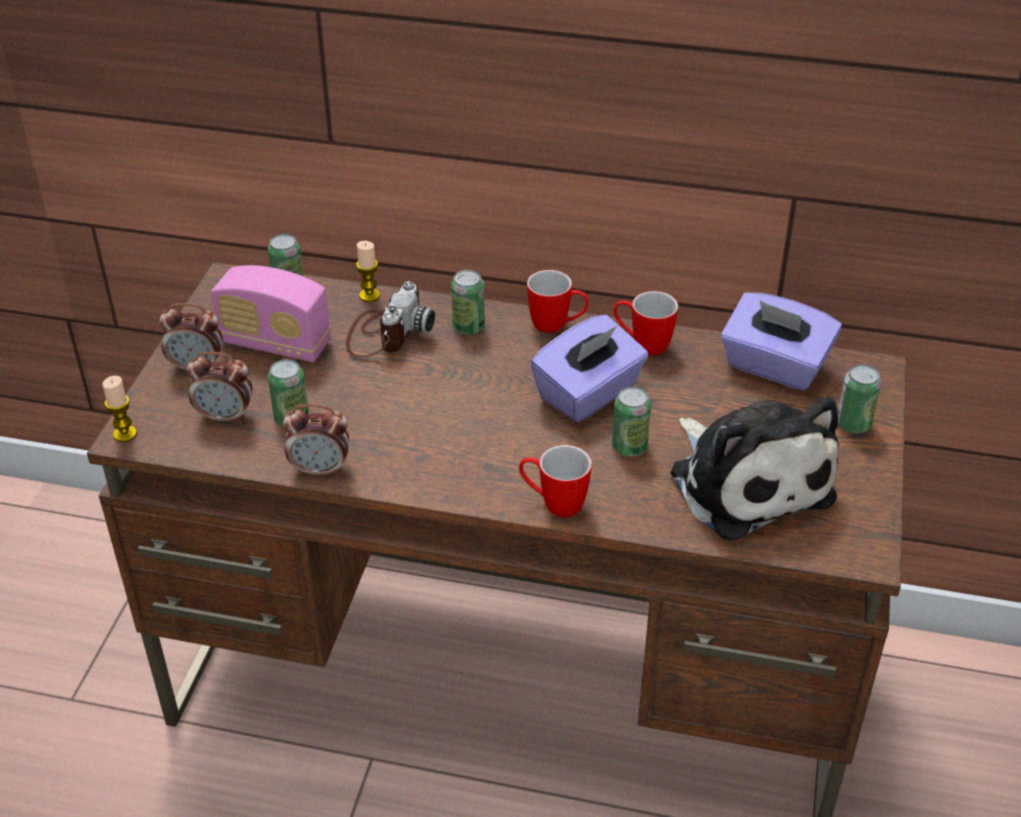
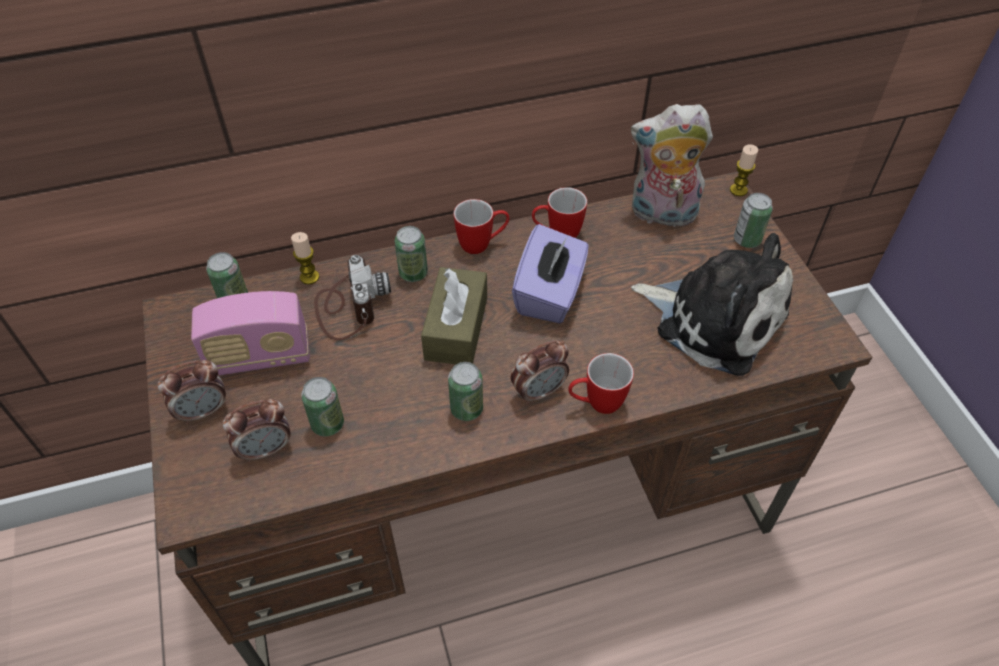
camera: 30 degrees left, 10 degrees up
(125, 434) = (182, 511): candle -> candle (738, 190)
(320, 470) = (389, 462): alarm clock -> alarm clock (539, 391)
(471, 388) = (456, 328): none -> brown tissue box
(629, 447) = (613, 327): can -> can (466, 409)
(774, 366) = (661, 215): purple tissue box -> plush toy

